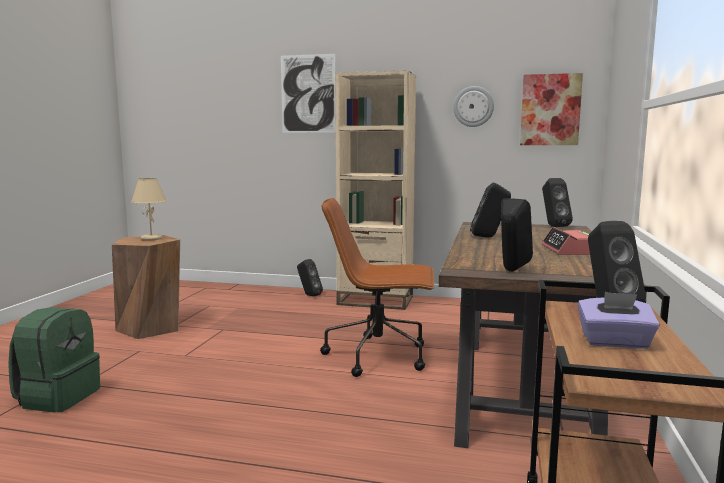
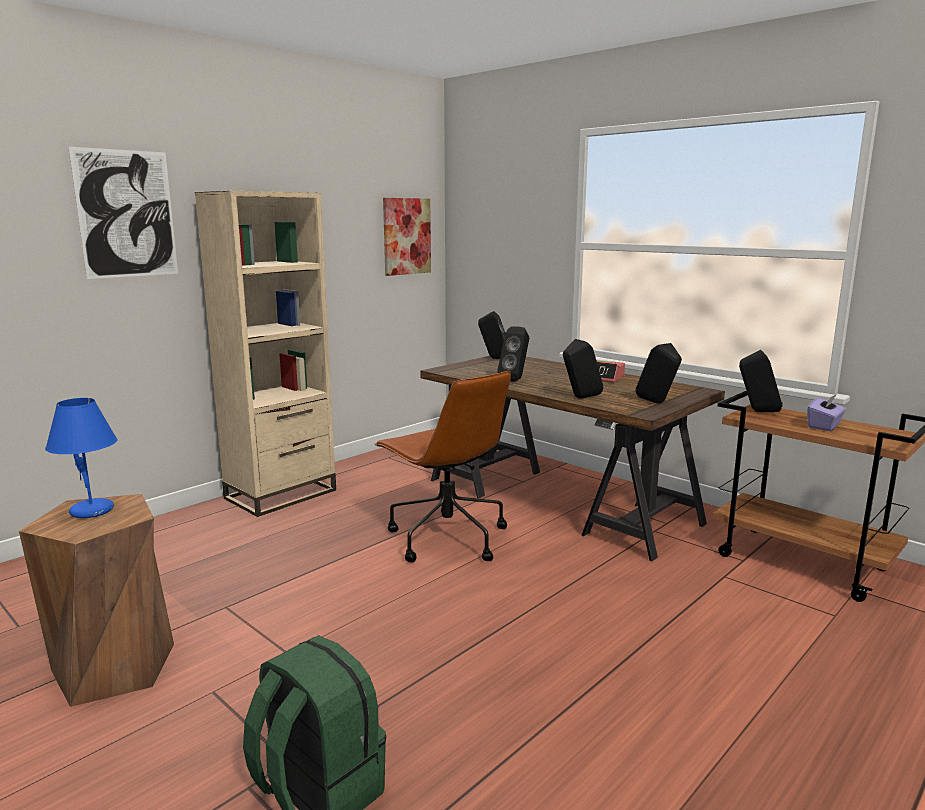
camera: 60 degrees left, 5 degrees up
(151, 239) = (93, 511): beige table lamp -> blue table lamp
(309, 295) = (188, 522): black speaker -> black speaker (579, 398)
(379, 356) = (446, 538): brown office chair -> brown office chair turned 75 degrees counterclockwise
(473, 106) = (341, 233): wall clock -> none

